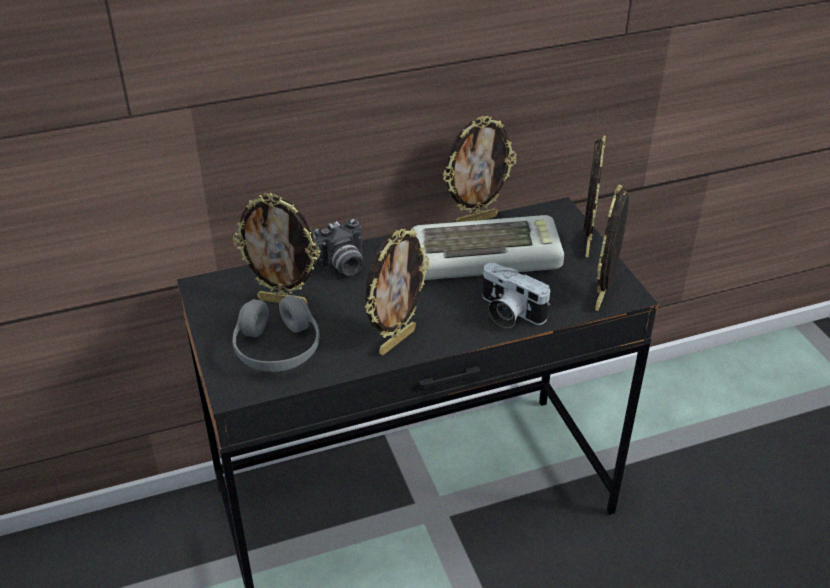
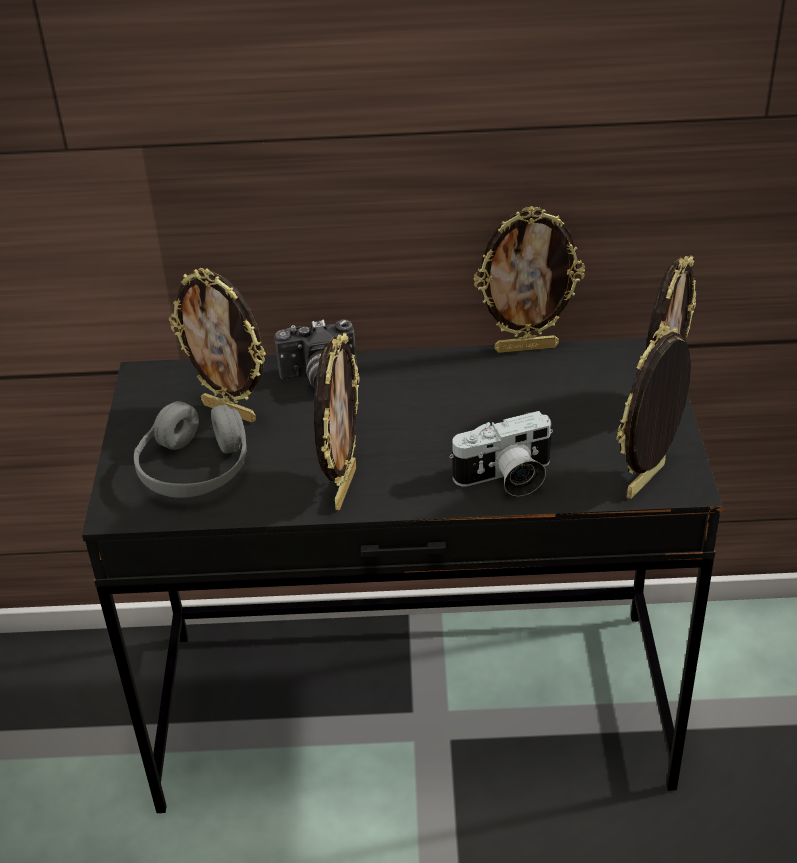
camera: 20 degrees right, 0 degrees up
(396, 341) = (343, 487): picture frame -> picture frame turned 45 degrees counterclockwise
(486, 256) = (515, 398): keyboard -> none
(508, 313) = (506, 478): camera -> camera turned 75 degrees counterclockwise

